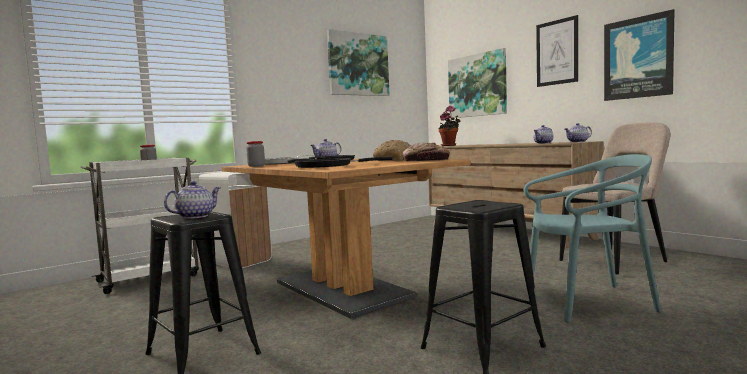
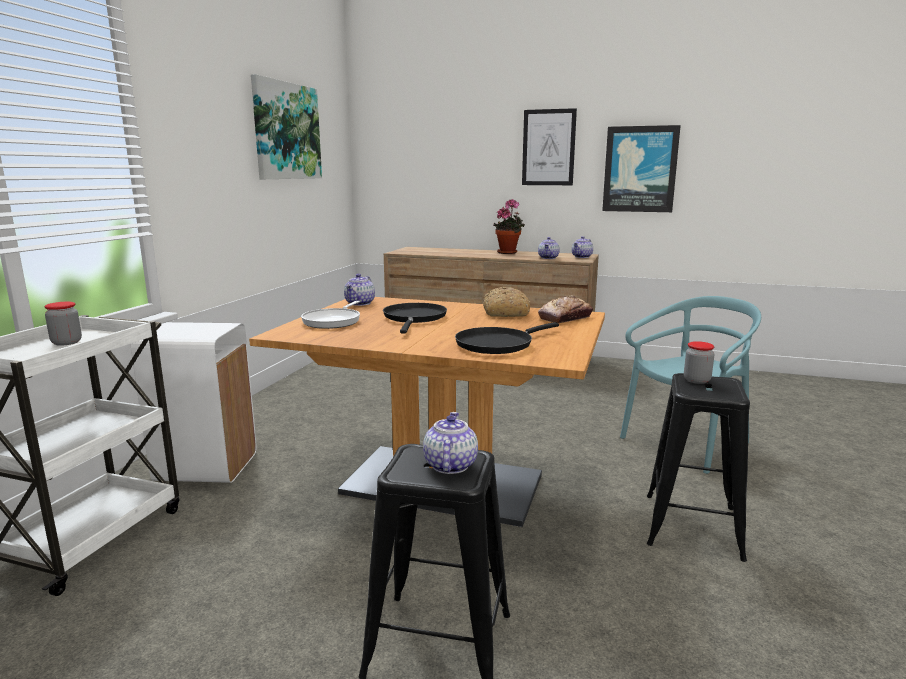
camera: 35 degrees left, 10 degrees up
(256, 166) = (336, 339): jar -> jar (696, 380)
(450, 145) = (409, 251): potted plant -> potted plant (509, 252)
(477, 85) = (436, 172): picture -> none
(616, 261) = (639, 385): beige chair -> none

